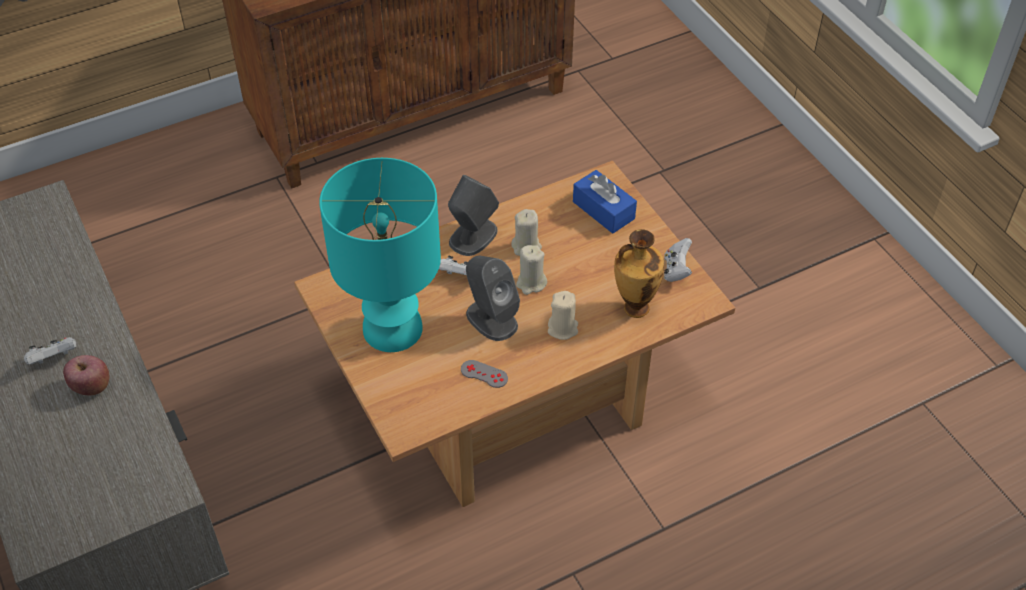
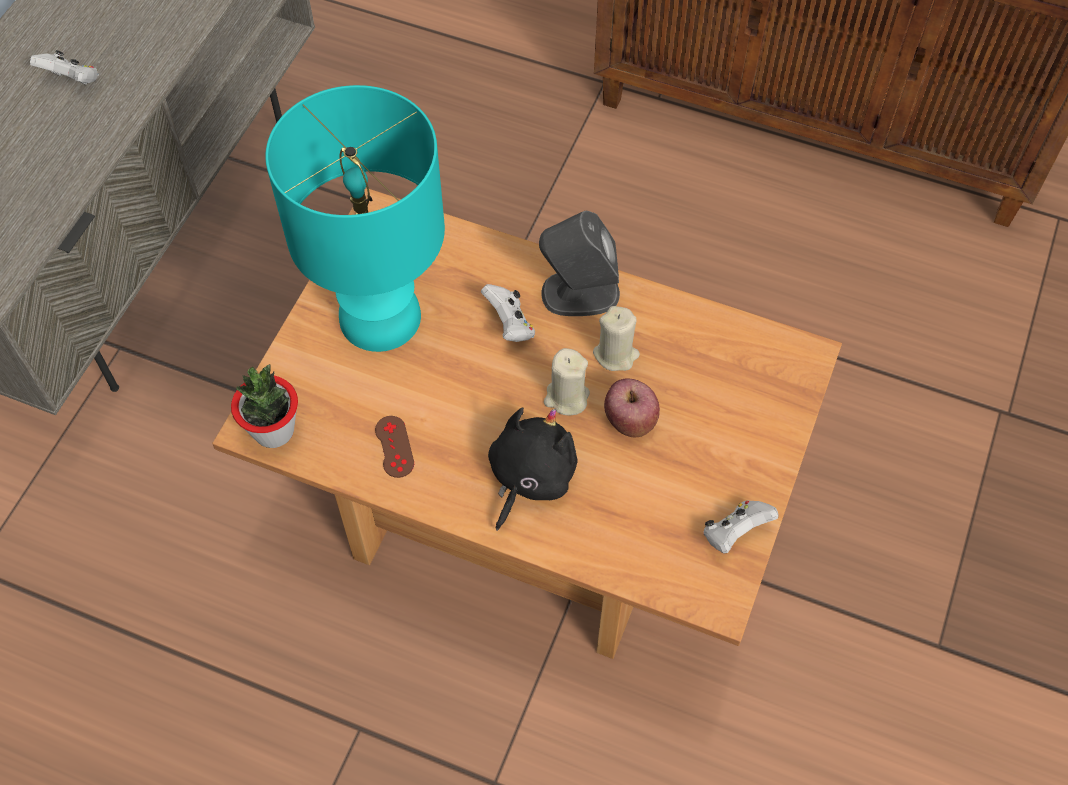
camera: 50 degrees right, 10 degrees up
(91, 387) = (63, 132): apple -> apple (630, 421)
(416, 422) = (274, 431): none -> potted plant
(484, 374) = (394, 446): grey game controller -> brown game controller
(491, 319) = (478, 397): grey speaker -> none
(563, 328) = (529, 477): beige candle -> black plush toy
(603, 210) = (751, 390): blue tissue box -> none
(634, 307) = (631, 528): vase -> none

